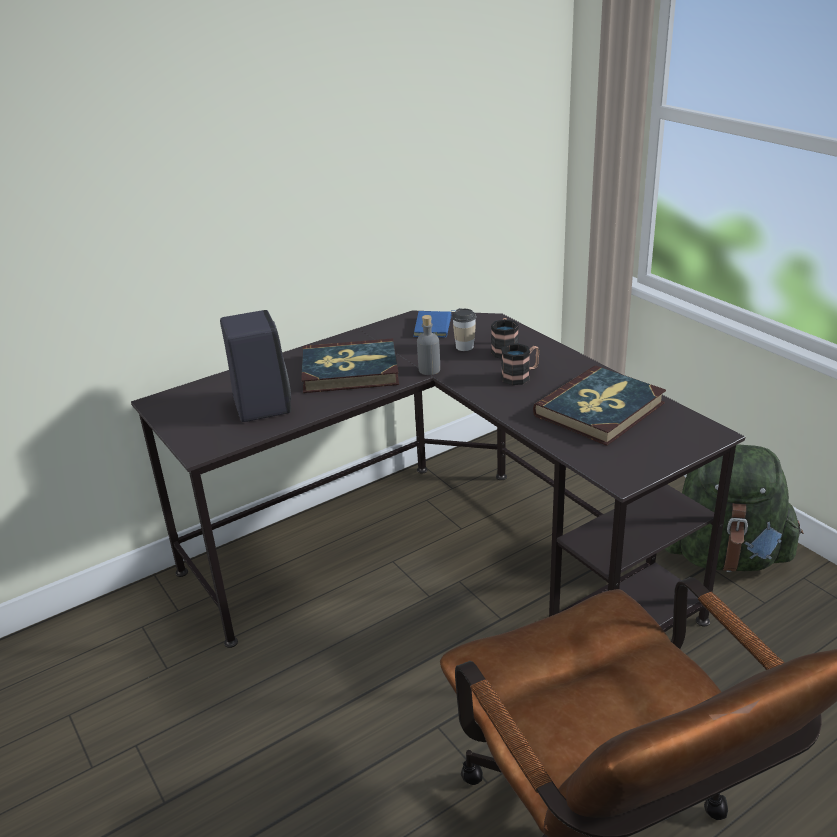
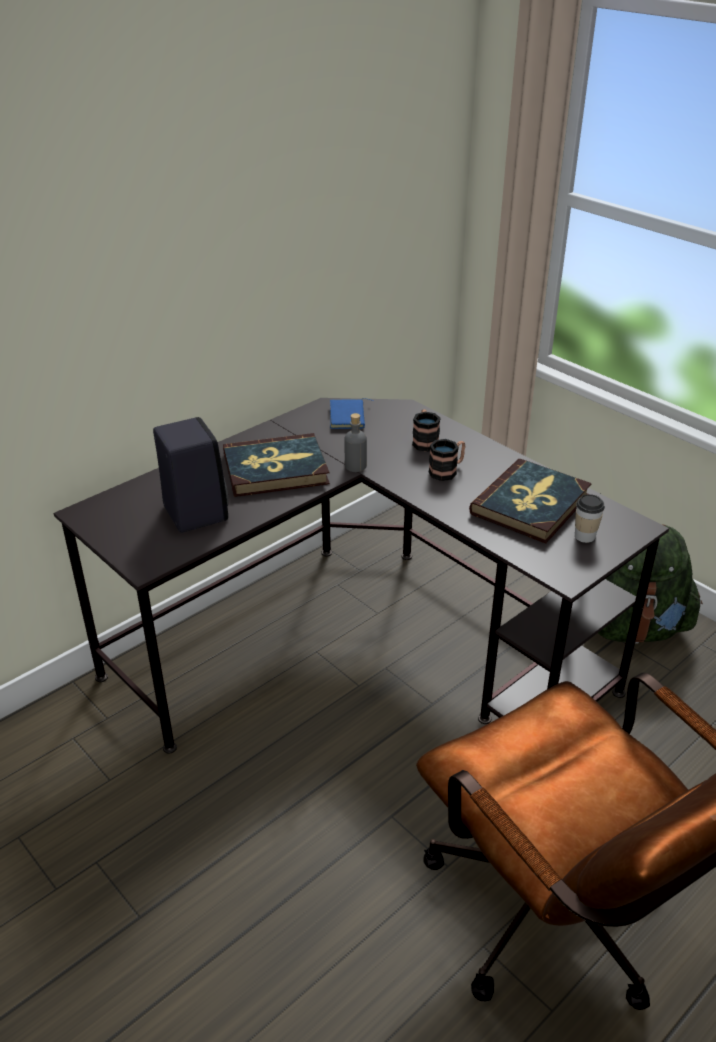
camera: 10 degrees left, 5 degrees up
(464, 347) = (384, 439): cup -> cup (585, 536)

